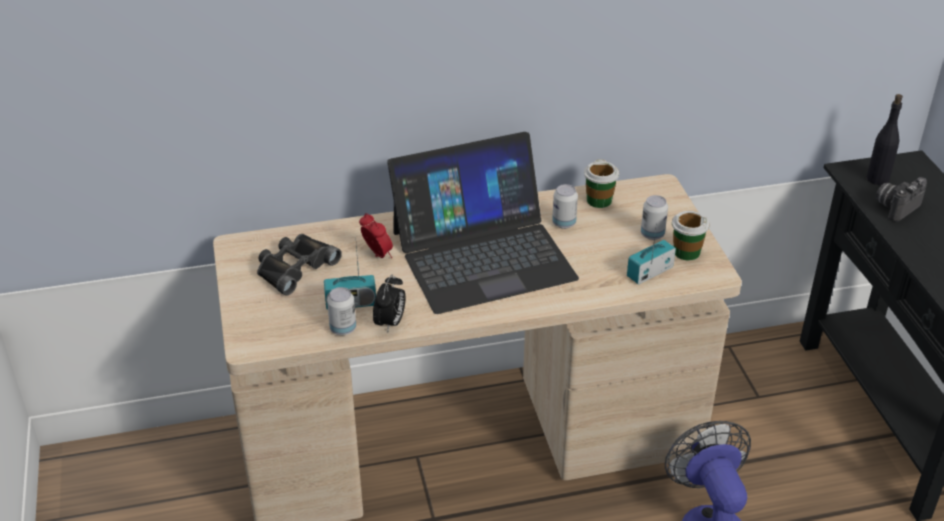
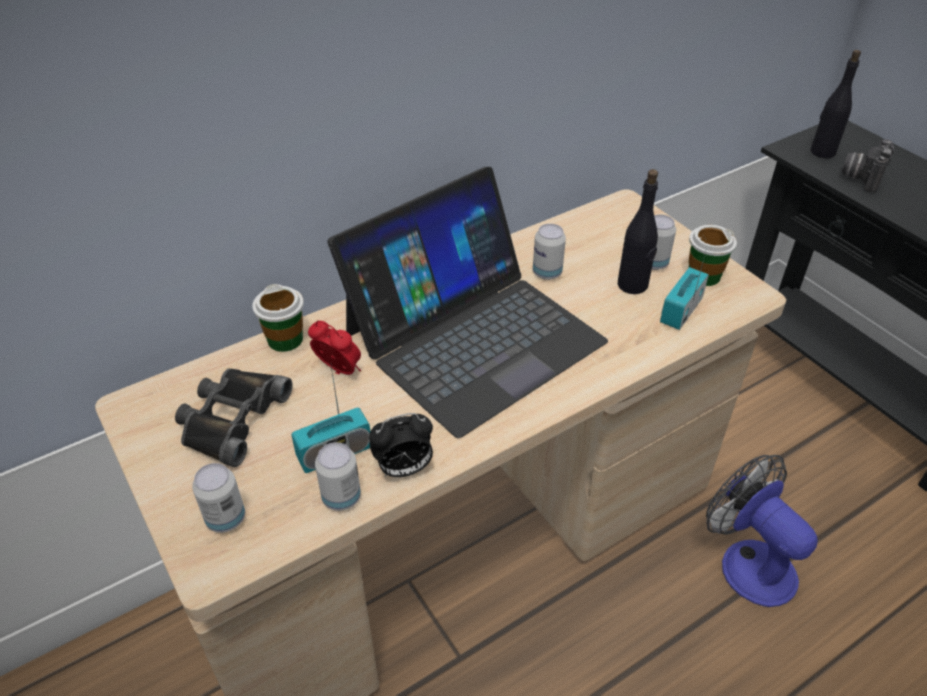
camera: 20 degrees left, 5 degrees up
(268, 322) = (226, 519): none -> can
(390, 323) = (403, 469): alarm clock -> alarm clock turned 75 degrees clockwise
(599, 200) = (569, 236): cup -> cup (285, 339)
(625, 246) = (633, 285): none -> black bottle

